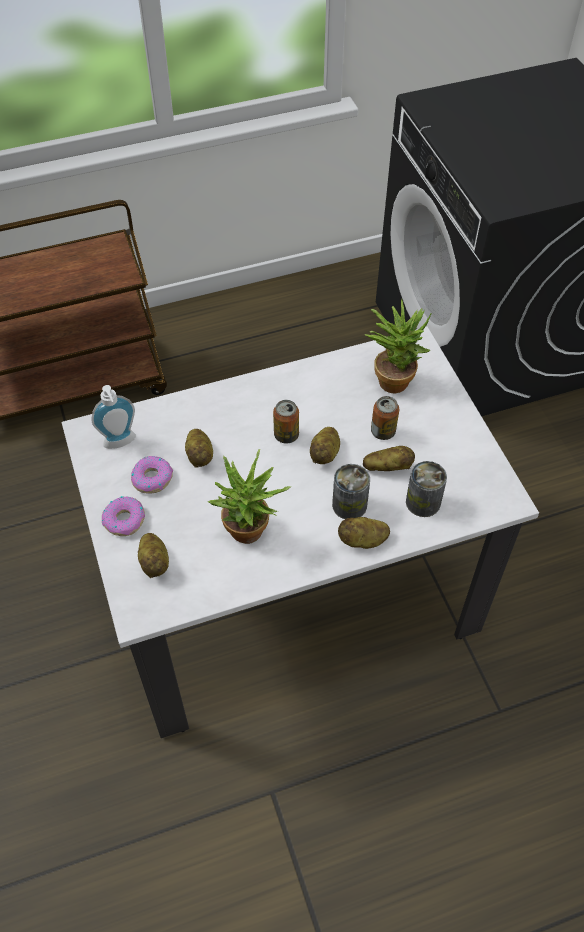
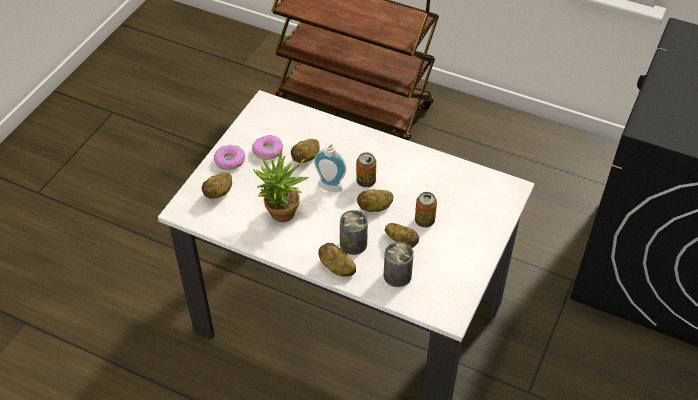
camera: 45 degrees right, 5 degrees down
(121, 443) = (274, 122): soap dispenser -> soap dispenser (329, 188)
(393, 377) = (471, 196): potted plant -> none

